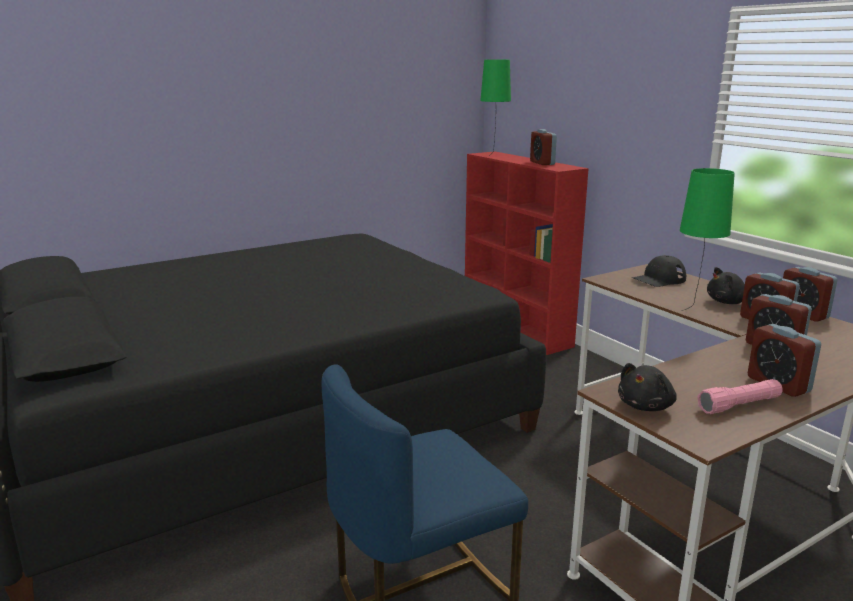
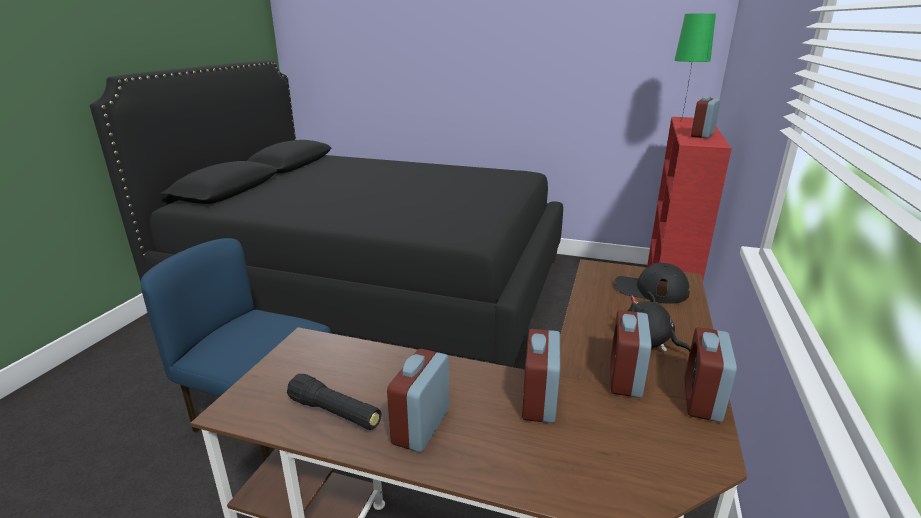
camera: 50 degrees right, 5 degrees up
(646, 406) = (289, 364): black plush toy -> none
(694, 313) = (576, 331): green table lamp -> none
(739, 405) = (335, 413): pink flashlight -> black flashlight

